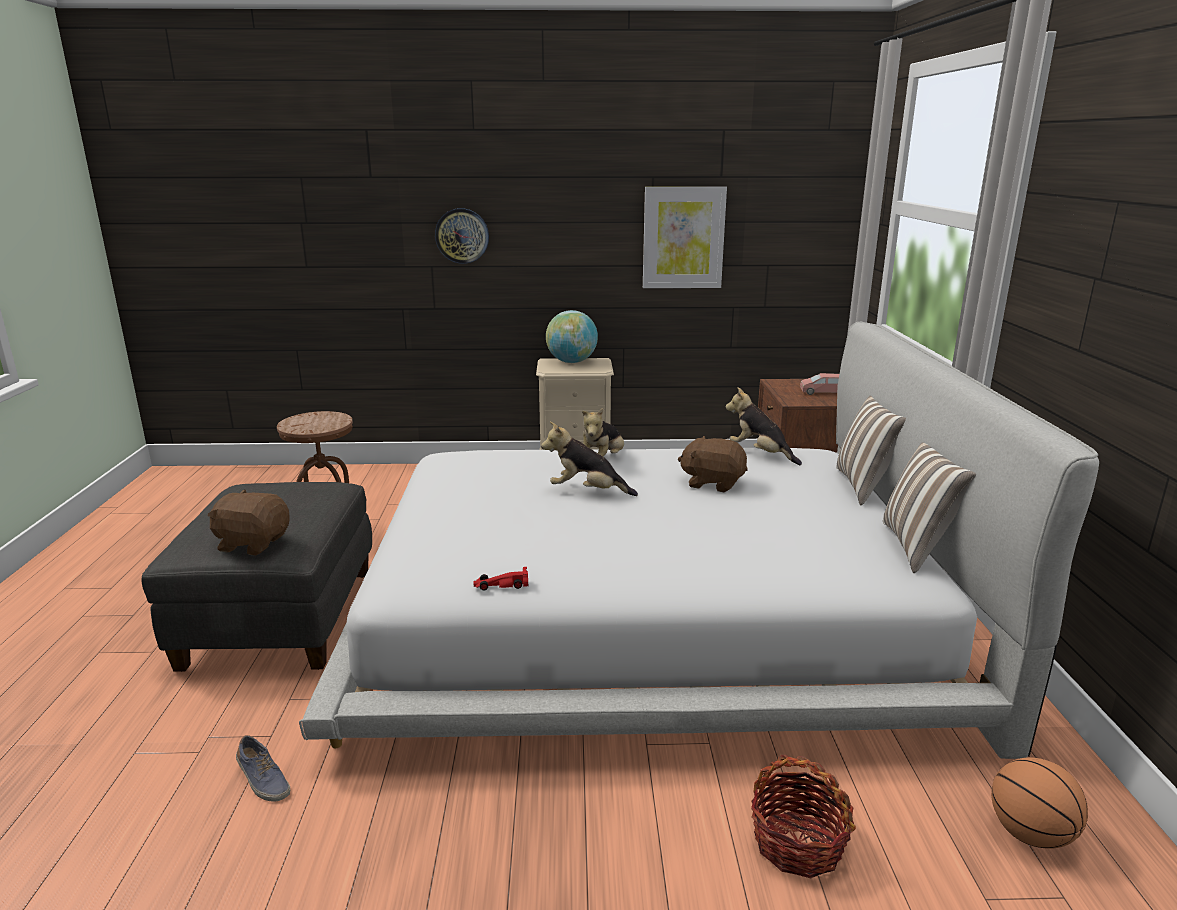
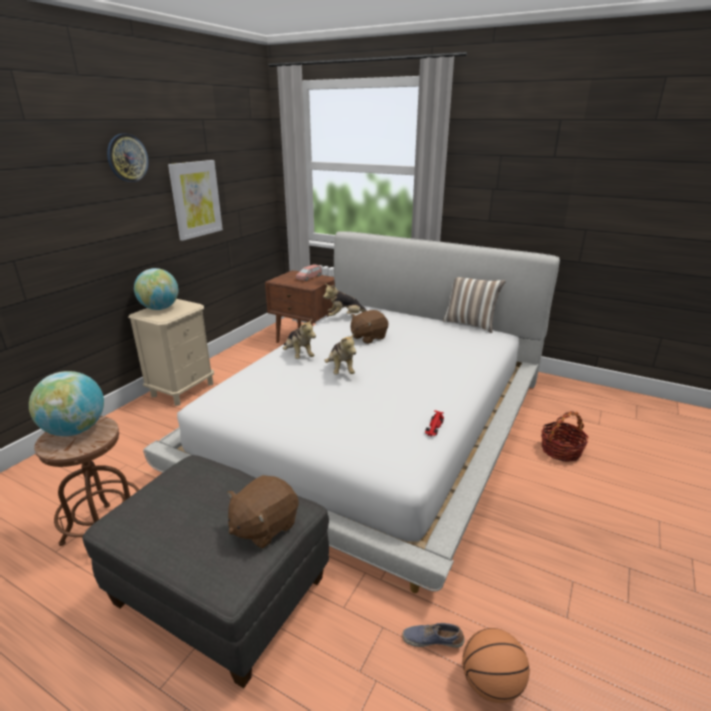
camera: 60 degrees left, 5 degrees up
(262, 780) = (432, 640): shoe -> shoe turned 150 degrees counterclockwise
(322, 418) = (75, 430): none -> globe
(462, 236) = (38, 225): wall clock -> wall clock (127, 158)
(587, 492) = (340, 370): plush toy -> plush toy turned 60 degrees counterclockwise
(865, 486) = (405, 311): pillow -> none
(1030, 834) = (571, 402): basketball -> basketball (491, 683)

